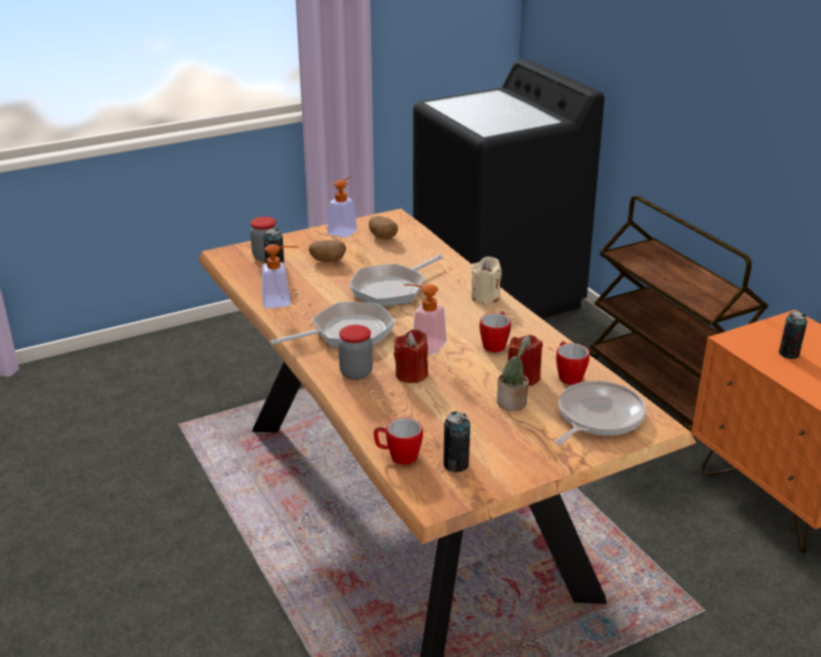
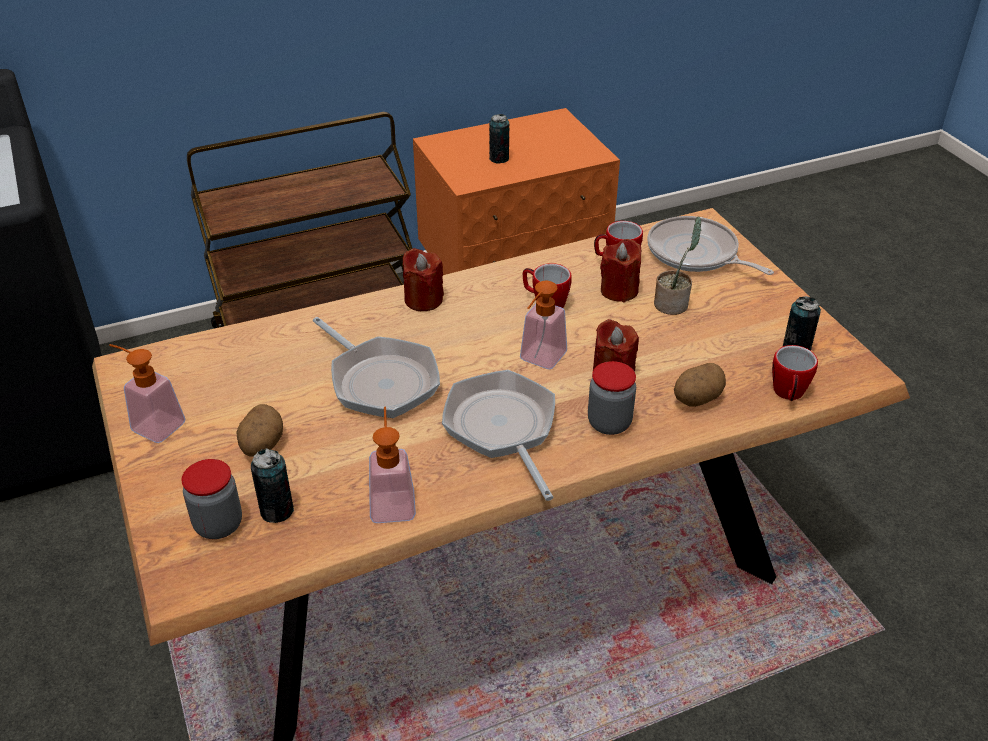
camera: 85 degrees left, 10 degrees up
(383, 237) = (199, 381): potato -> potato (696, 399)
(485, 297) = (423, 300): beige candle -> red candle

